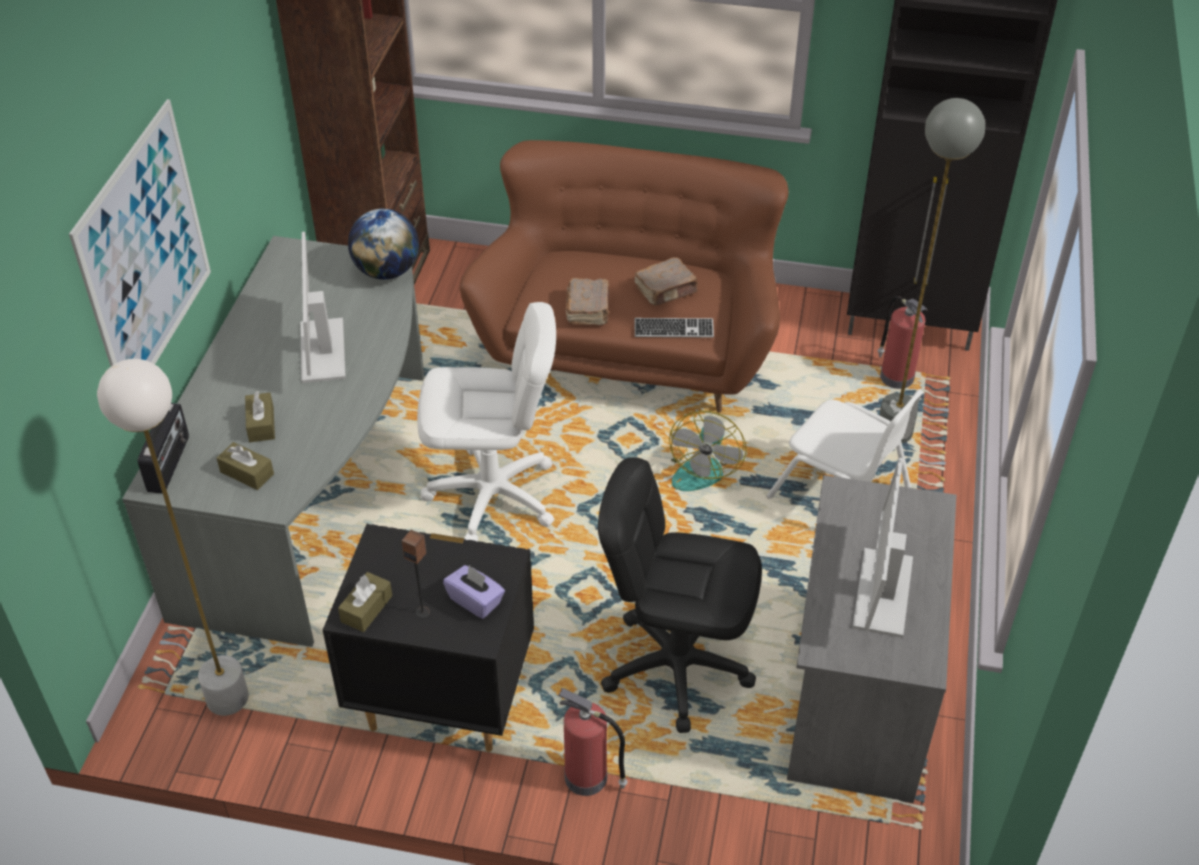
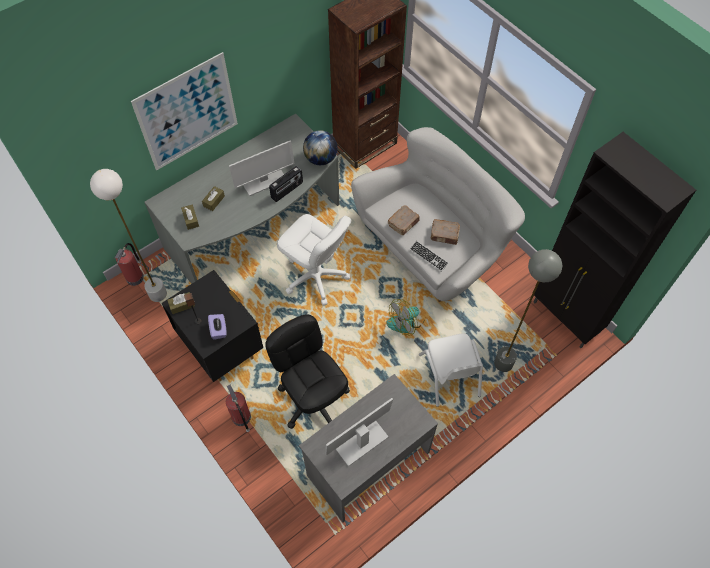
camera: 40 degrees right, 15 degrees up
(169, 464) = (170, 197): radio -> radio (287, 190)
(322, 350) = (263, 181): monitor -> monitor turned 150 degrees counterclockwise
(630, 349) = (432, 246): brown sofa -> white sofa
(895, 377) = (532, 337): fire extinguisher -> fire extinguisher (135, 277)

